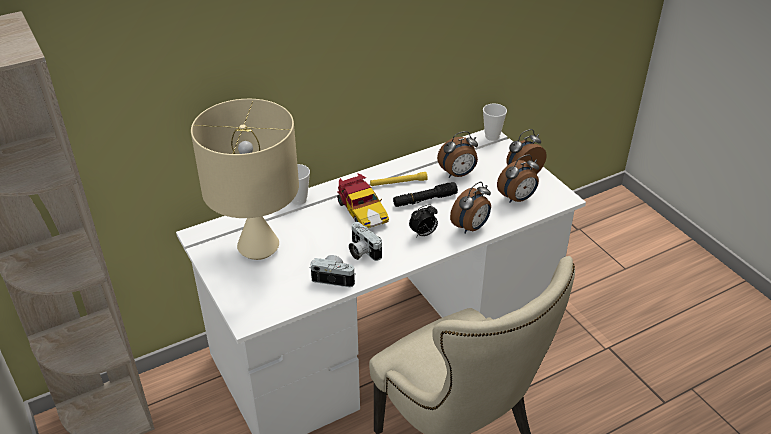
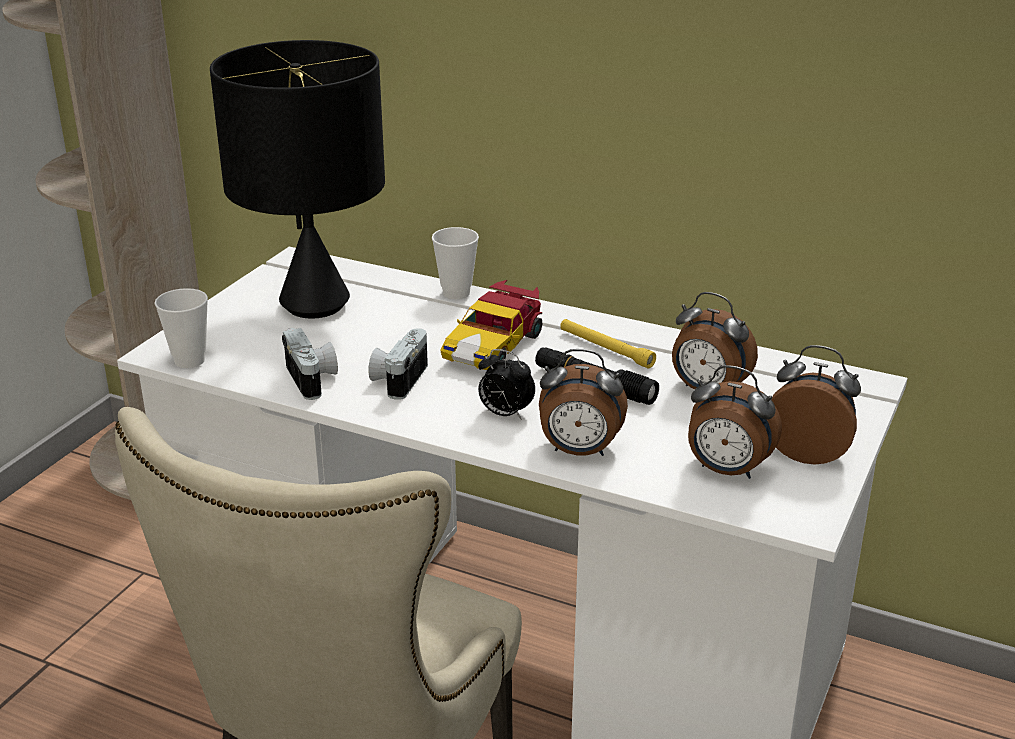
camera: 55 degrees right, 10 degrees down
(258, 248) = (315, 306): beige table lamp -> black table lamp
(492, 136) = (869, 385): cup -> cup (189, 360)

